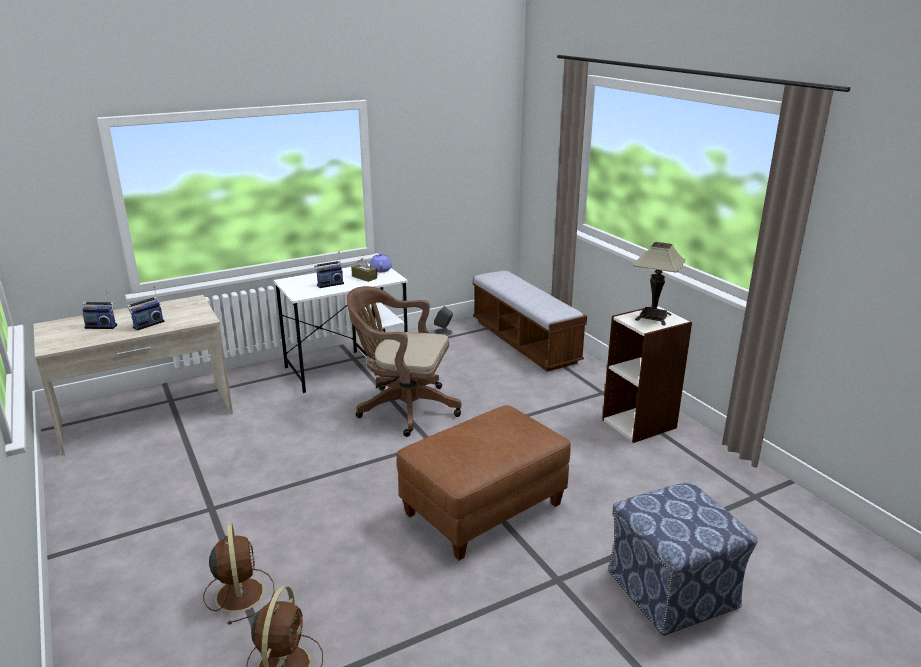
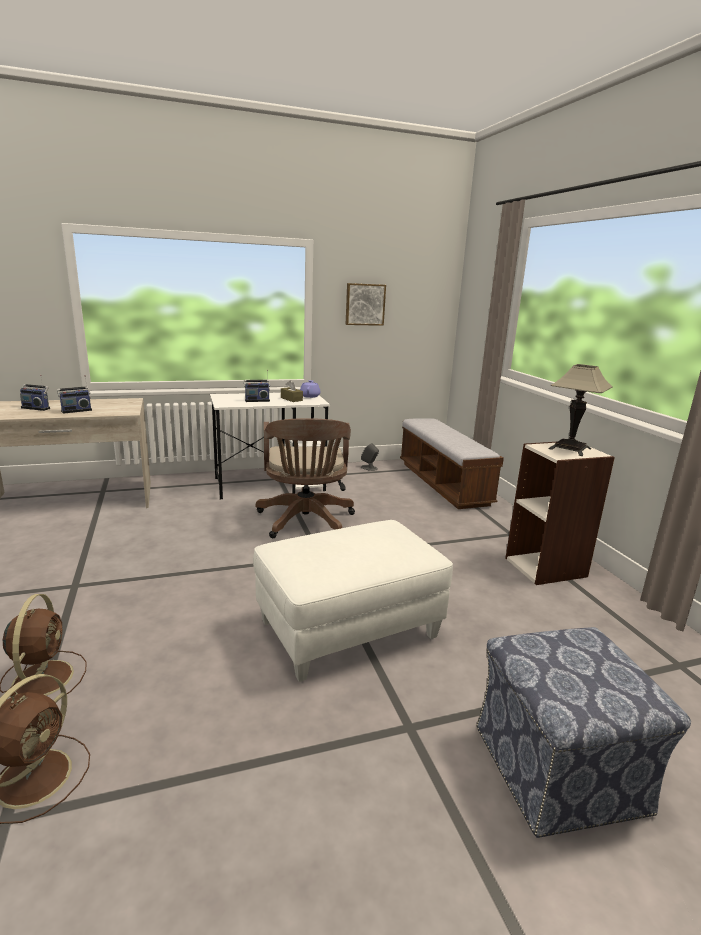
camera: 10 degrees right, 5 degrees down
(403, 408) = (305, 522): brown office chair -> brown office chair turned 120 degrees counterclockwise
(424, 160) = (364, 304): none -> picture
(483, 509) = (349, 629): brown ottoman -> white ottoman

